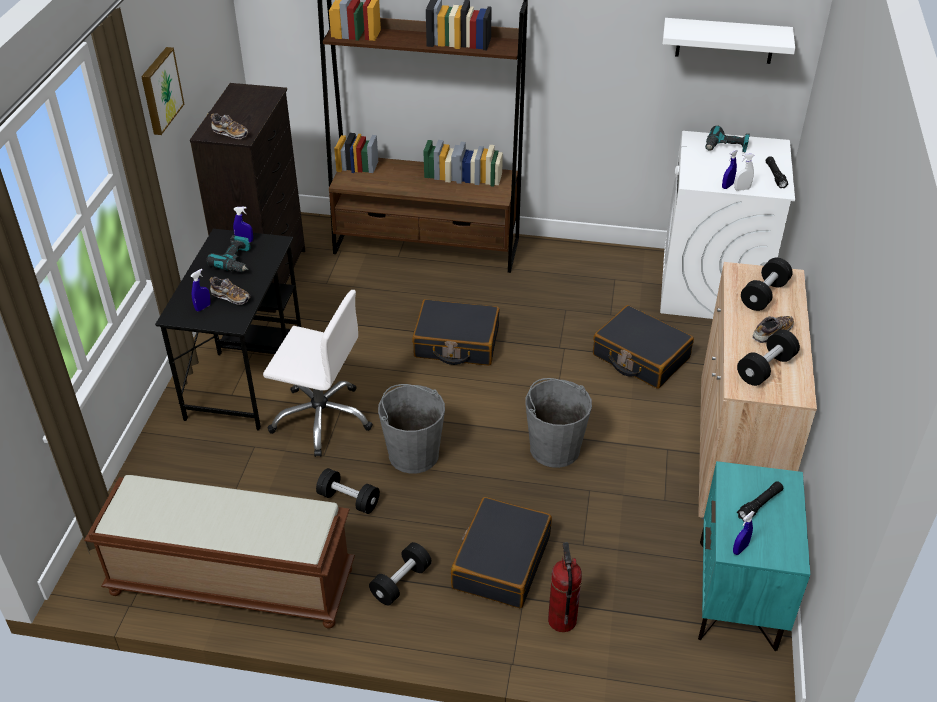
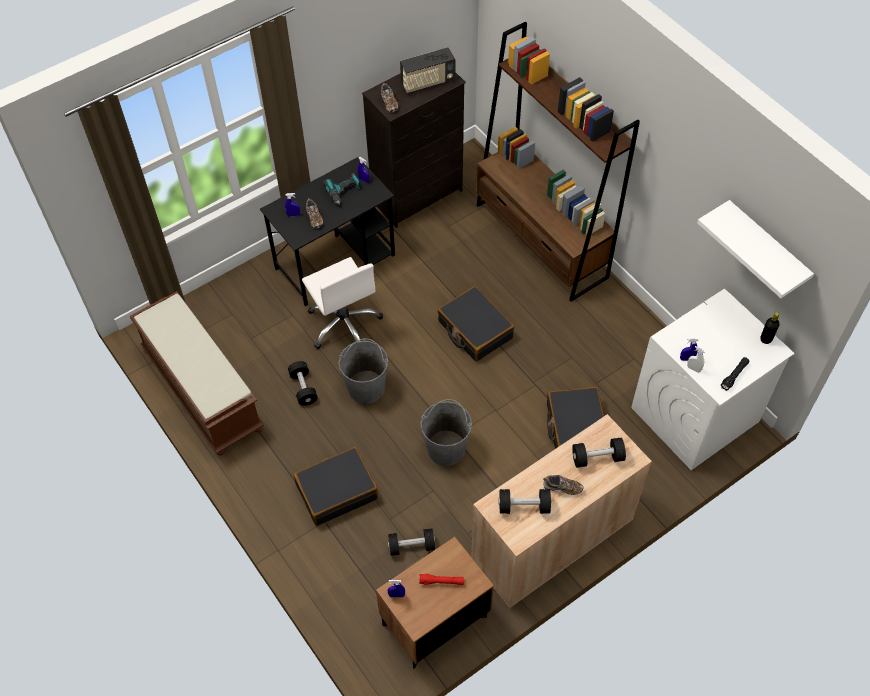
camera: 45 degrees right, 15 degrees up
(160, 90) = (342, 56): picture -> none
(250, 103) = (428, 83): none -> radio
(401, 582) = (276, 459): black dumbbell -> black dumbbell (411, 546)
(561, 620) = (328, 550): fire extinguisher -> none
(725, 147) = (734, 326): power drill -> none
(738, 595) = (435, 622): turquoise nightstand -> brown nightstand
(759, 142) = (766, 339): none -> black bottle
(759, 505) = (441, 581): black flashlight -> red flashlight

